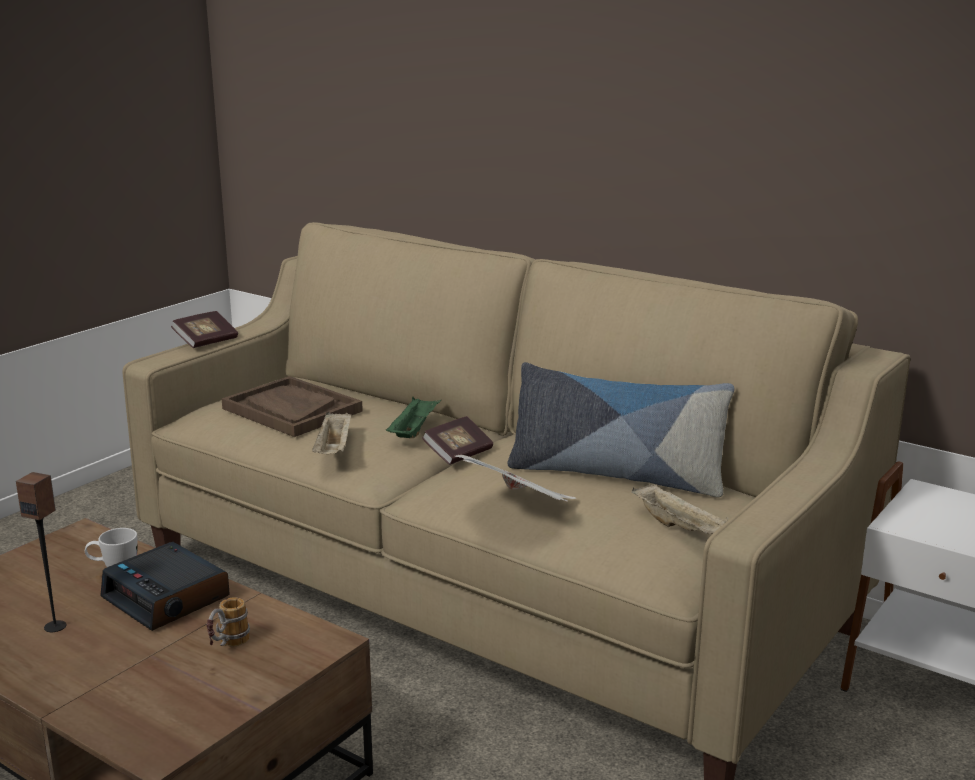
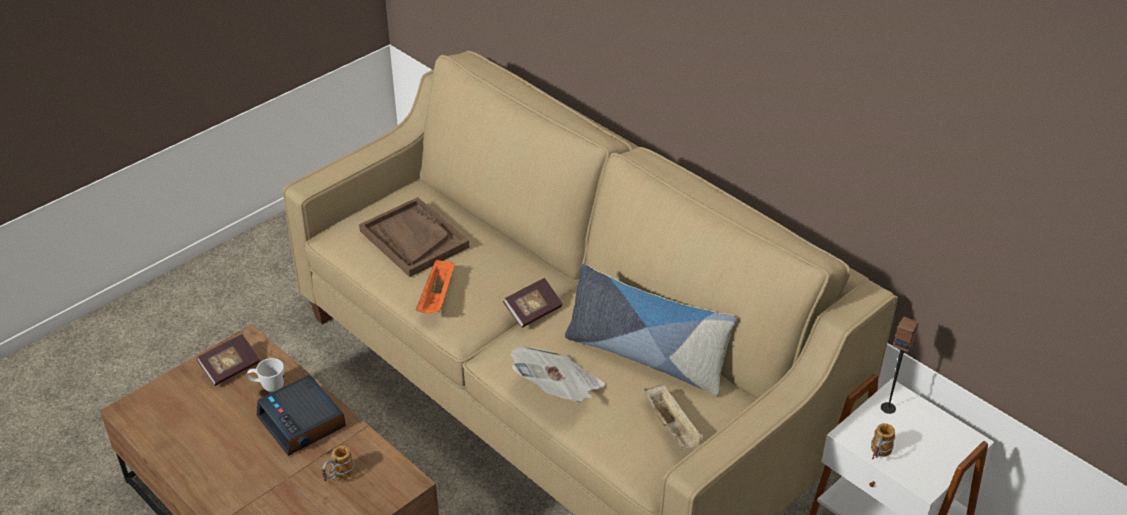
camera: 10 degrees right, 20 degrees up
(55, 626) = (224, 441): speaker -> speaker (888, 408)
(206, 342) = (352, 159): book -> book (230, 368)
(334, 449) = (437, 297): beige tray -> orange tray
(413, 431) = (505, 277): green tray -> none
(940, 539) = (878, 455): none -> mug

